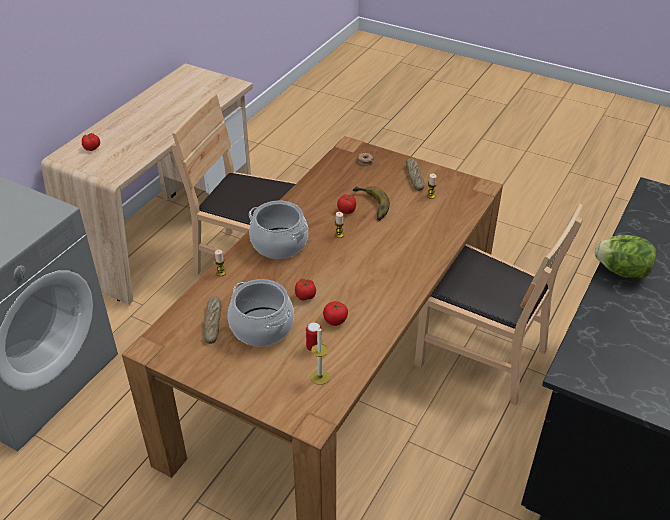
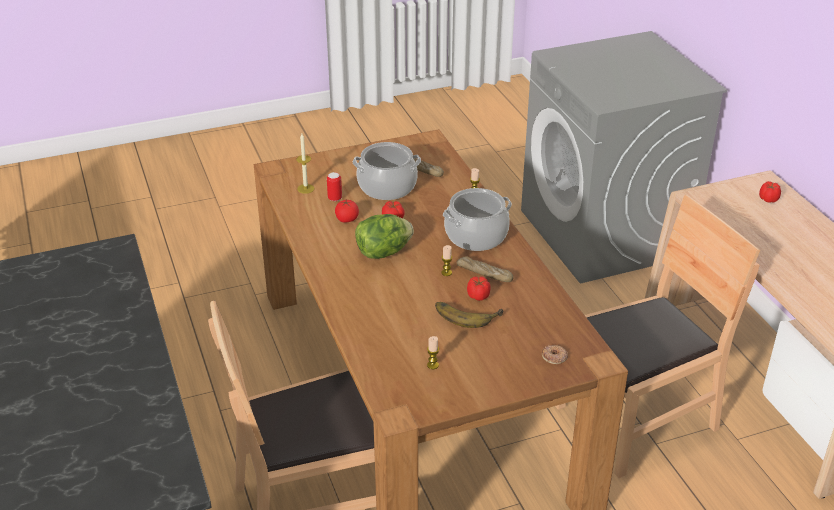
camera: 130 degrees right, 5 degrees down
(414, 177) = (479, 374): bread -> bread (484, 274)
(622, 271) = (138, 353): lettuce -> lettuce (383, 252)

